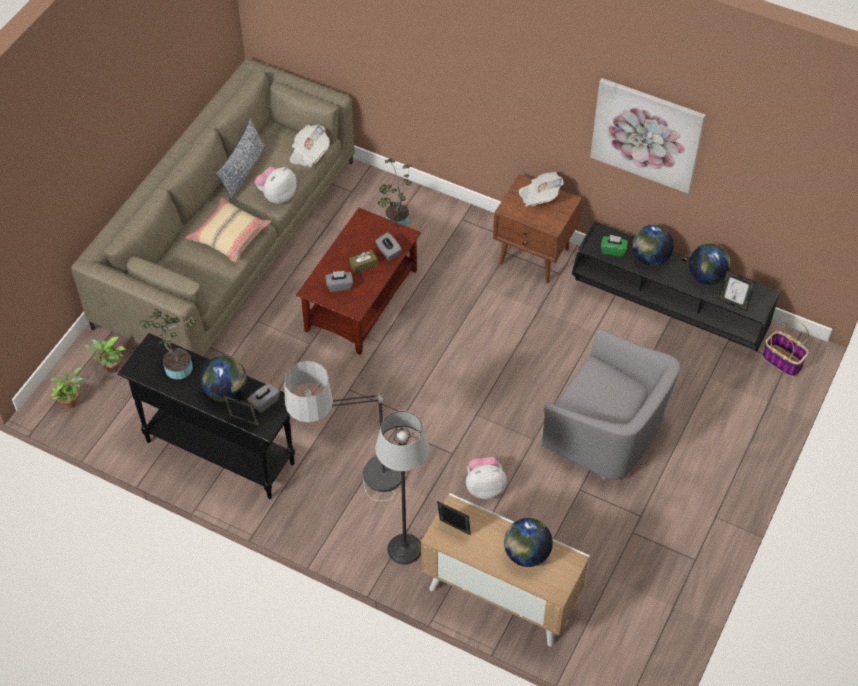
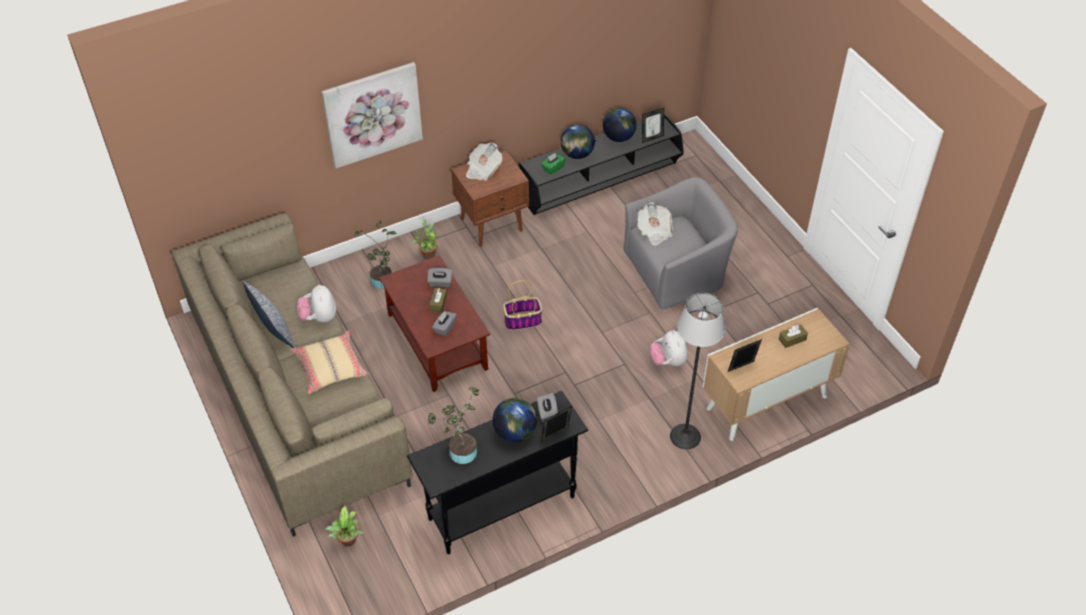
camera: 55 degrees left, 5 degrees down
(71, 401) = (356, 589): potted plant -> potted plant (427, 253)
(309, 154) = (298, 276): newspaper -> newspaper (654, 231)
(353, 489) = (608, 439): floor lamp -> none
(484, 487) = (668, 361): plush toy -> plush toy turned 45 degrees counterclockwise
(526, 554) = (792, 339): globe -> brown tissue box
(646, 134) = (545, 56): picture -> picture (373, 114)
(783, 361) = (693, 156): basket -> basket (523, 320)

